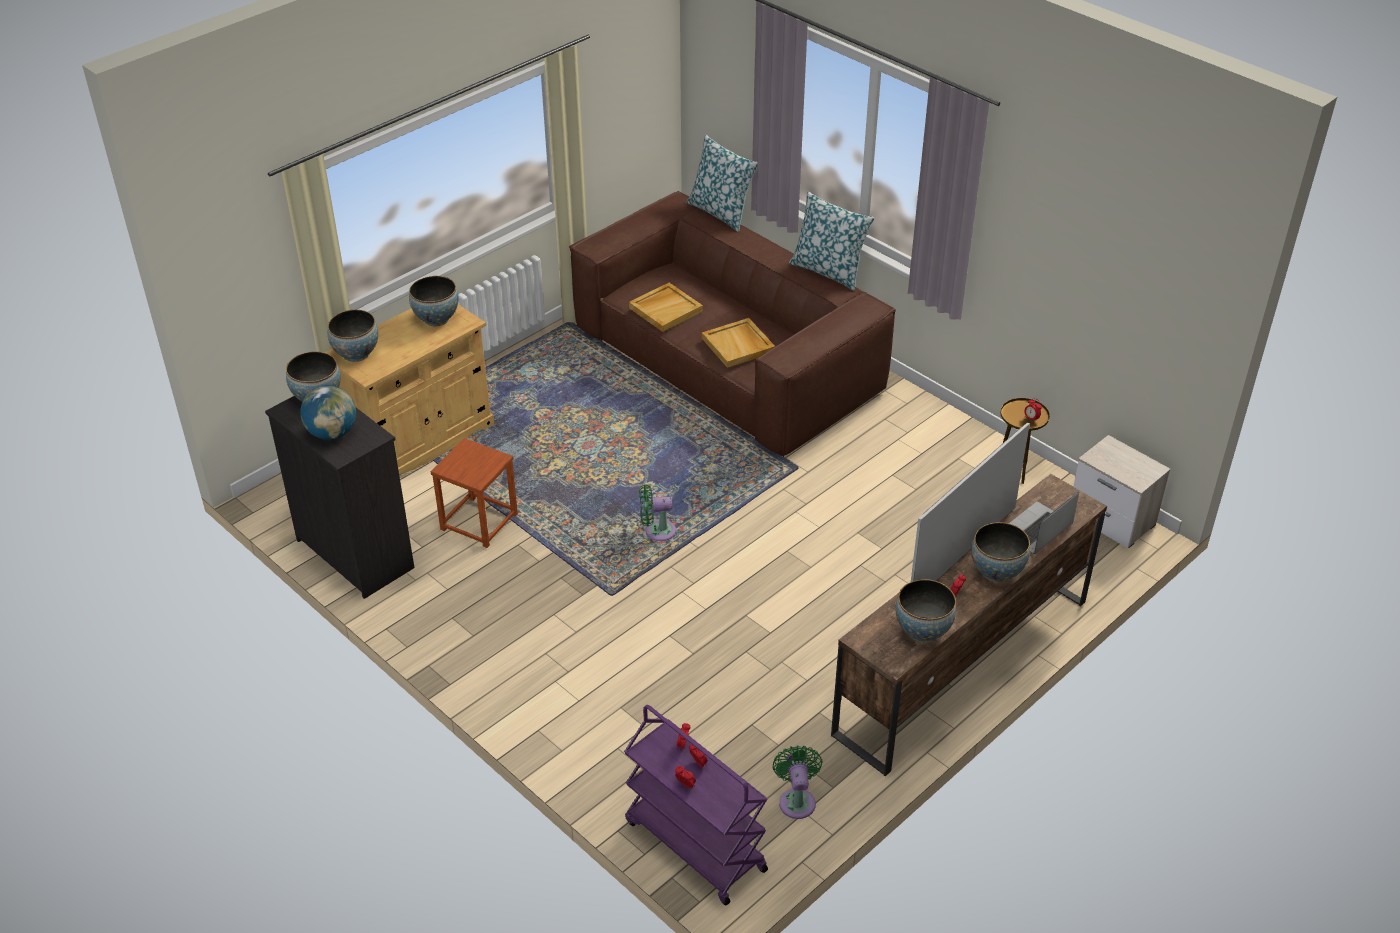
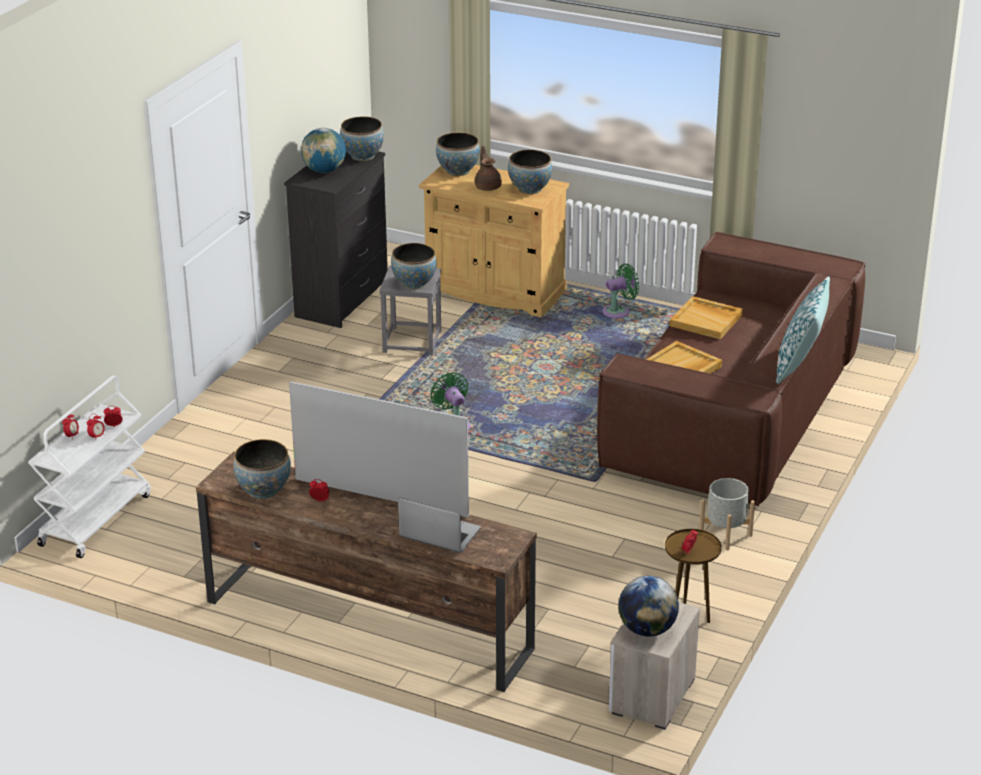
camera: 70 degrees right, 10 degrees down
(408, 343) = (488, 186): none -> brown teapot
(478, 522) = (411, 341): brown stool -> grey stool
(694, 845) = (95, 519): purple cart -> white cart
(721, 212) = (848, 290): pillow -> none
(797, 800) = (162, 560): green fan -> green fan (619, 311)
(910, 418) = (726, 534): none -> grey planter
(996, 572) = (364, 519): bowl -> bowl (414, 284)
(1131, 469) = (647, 630): none -> globe

